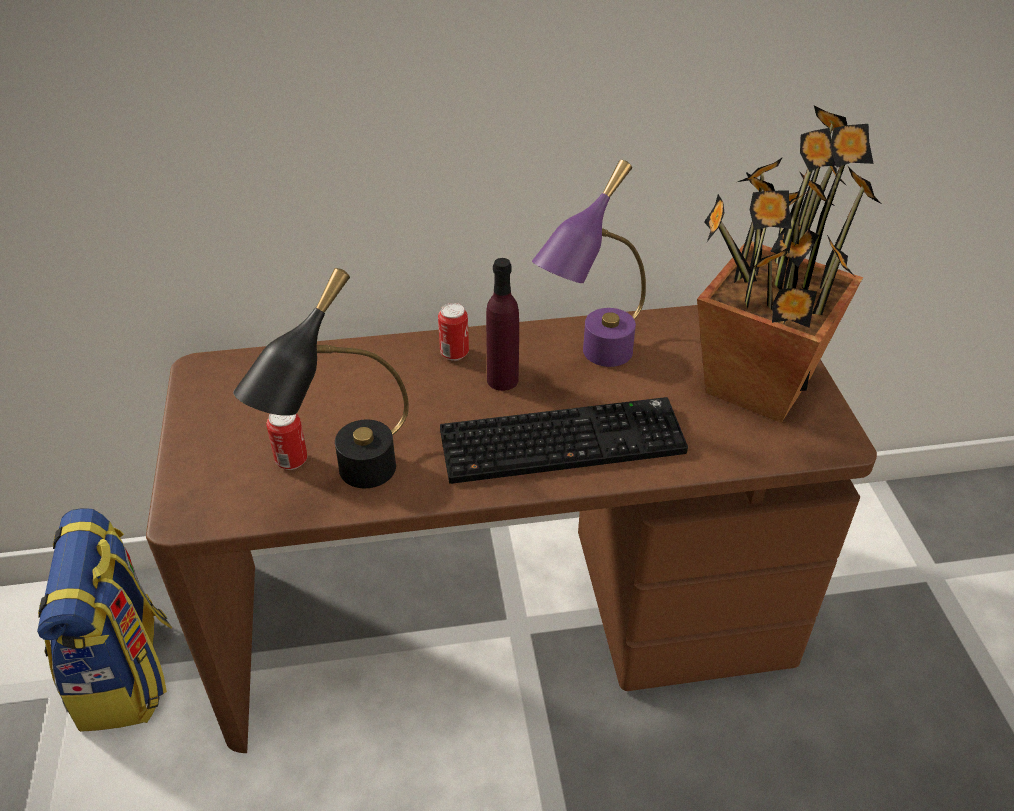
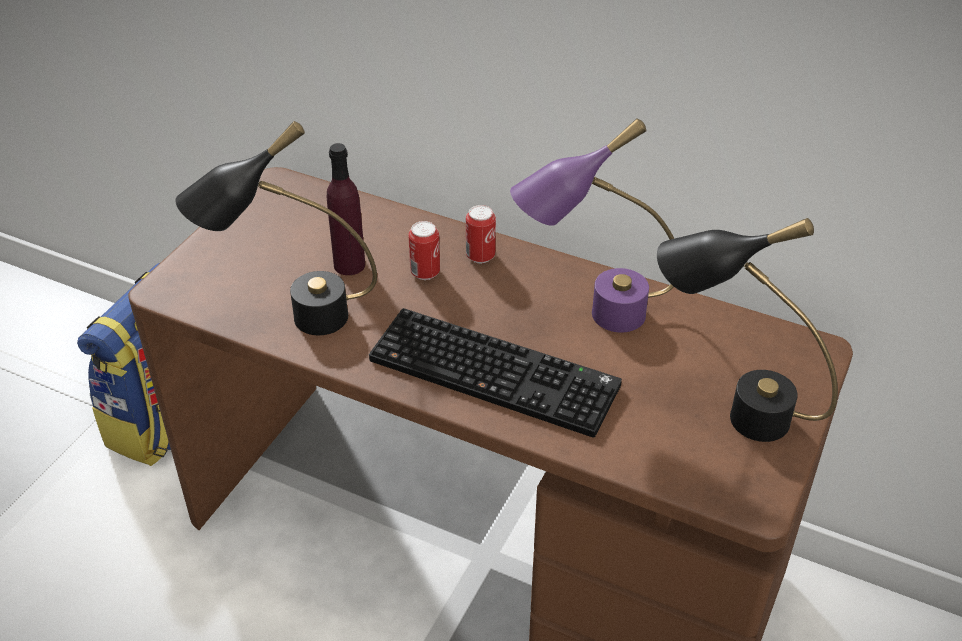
camera: 35 degrees right, 0 degrees up
(291, 461) = (272, 284): can -> can (425, 272)
(502, 380) = (498, 297): purple bottle -> purple bottle (349, 265)
(756, 384) = (730, 411): potted plant -> black table lamp

